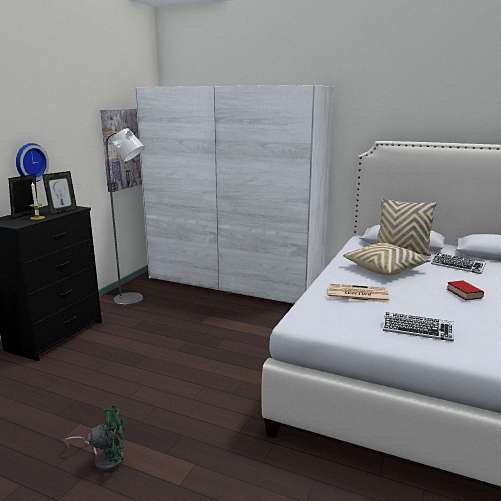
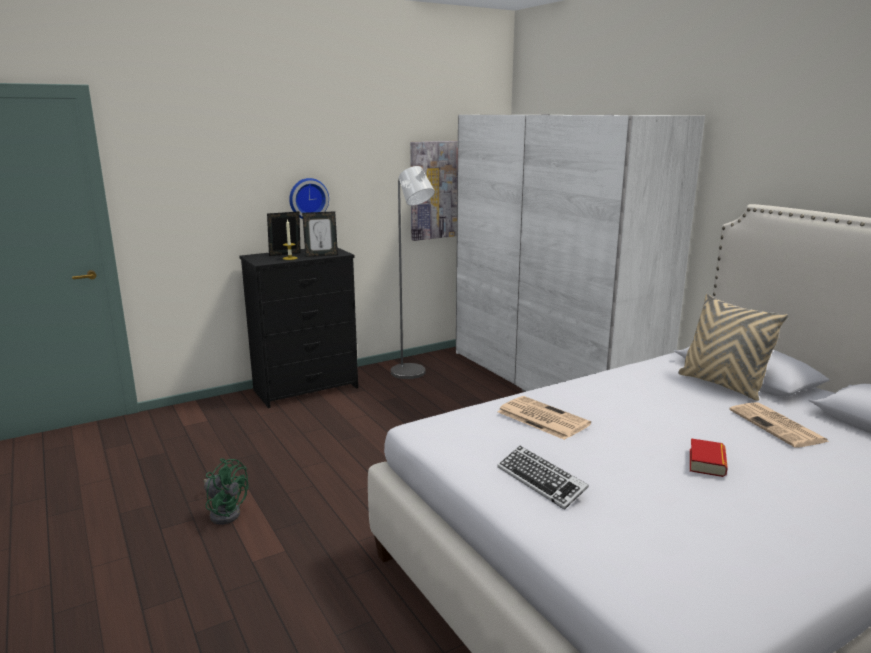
camera: 35 degrees right, 0 degrees up
(385, 269) = (648, 400): beige pillow -> none
(457, 266) = (778, 426): keyboard -> newspaper

